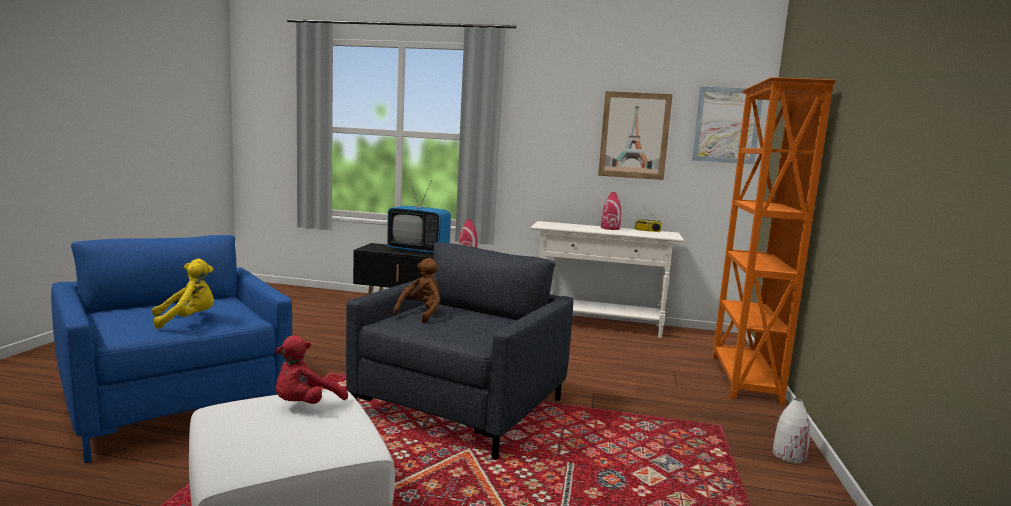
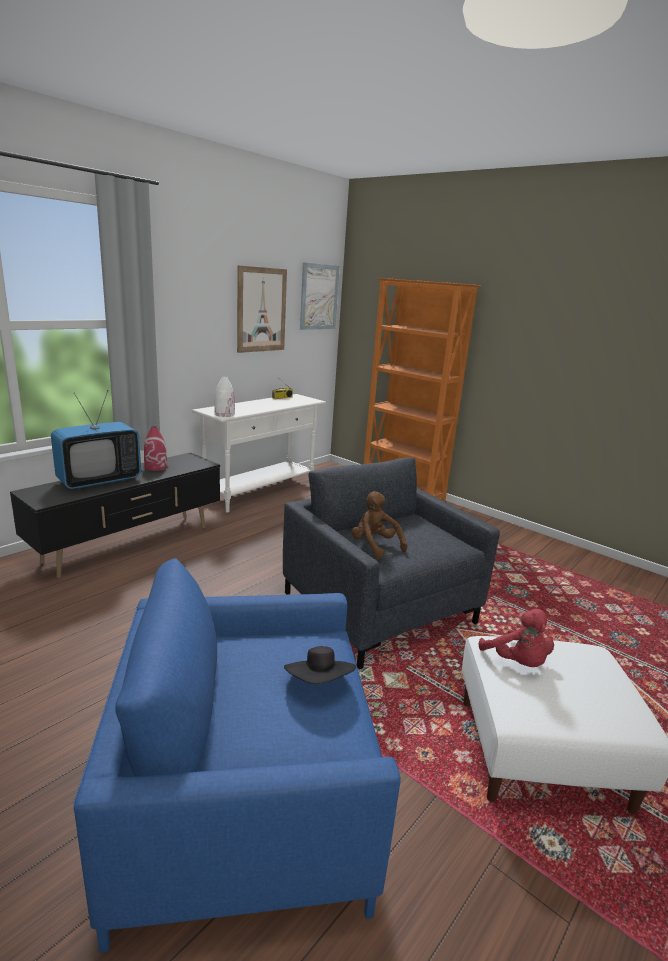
camera: 60 degrees left, 10 degrees up
(187, 320) = (319, 683): yellow plush toy -> black hat
(610, 228) = (261, 403): red vase -> none
(788, 455) = (504, 530): white vase -> white vase (224, 414)

